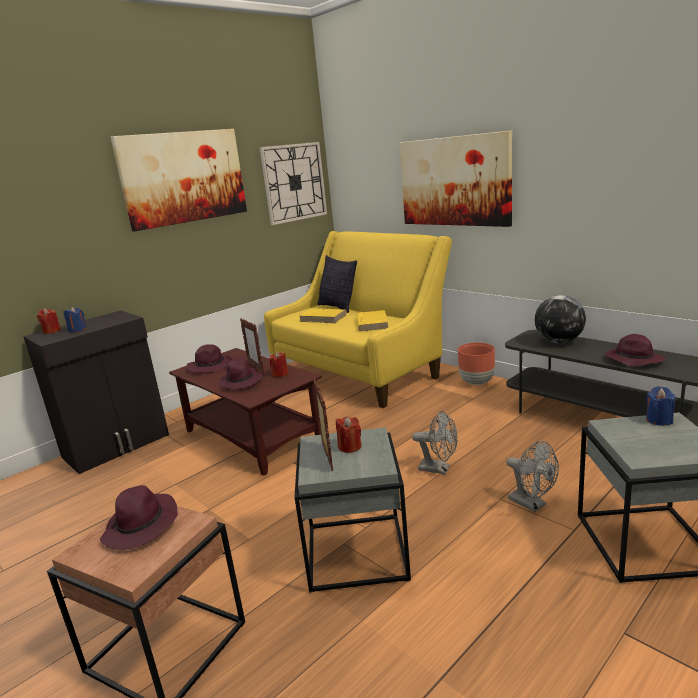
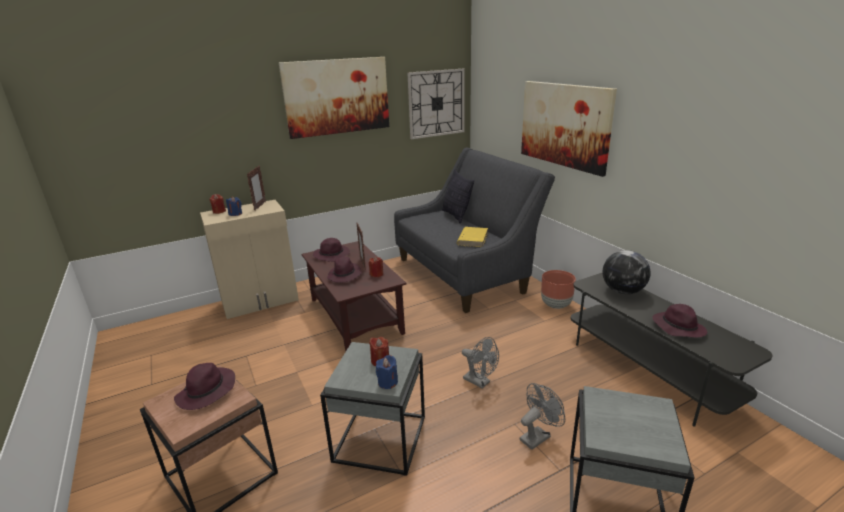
camera: 15 degrees right, 5 degrees up
(117, 446) = (261, 301): black cabinet -> beige cabinet
(323, 318) = (438, 225): yellow book -> none
(327, 457) = (358, 366): picture frame -> picture frame (260, 206)
(361, 371) = (465, 273): yellow sofa -> grey sofa
(532, 504) = (538, 436): grey fan -> grey fan turned 105 degrees counterclockwise
(659, 420) = (646, 402): blue candle -> blue candle (387, 382)

